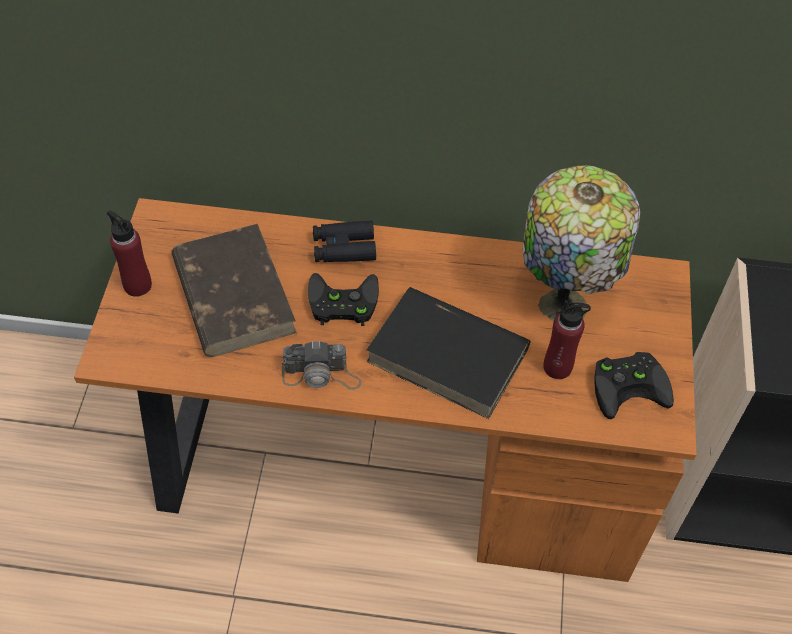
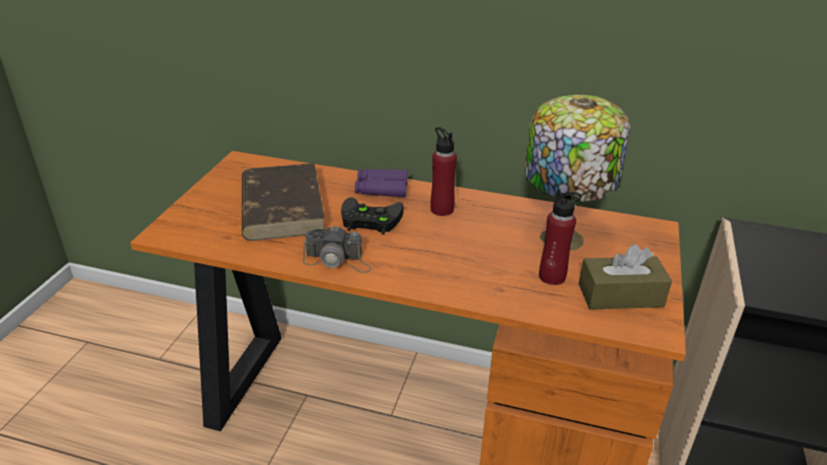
camera: 10 degrees right, 20 degrees down
(137, 285) = (208, 195): red bottle -> red bottle (442, 209)
(344, 248) = (381, 189): black binoculars -> purple binoculars
(449, 355) = (454, 259): black book -> none
(630, 385) = (620, 295): black game controller -> brown tissue box

